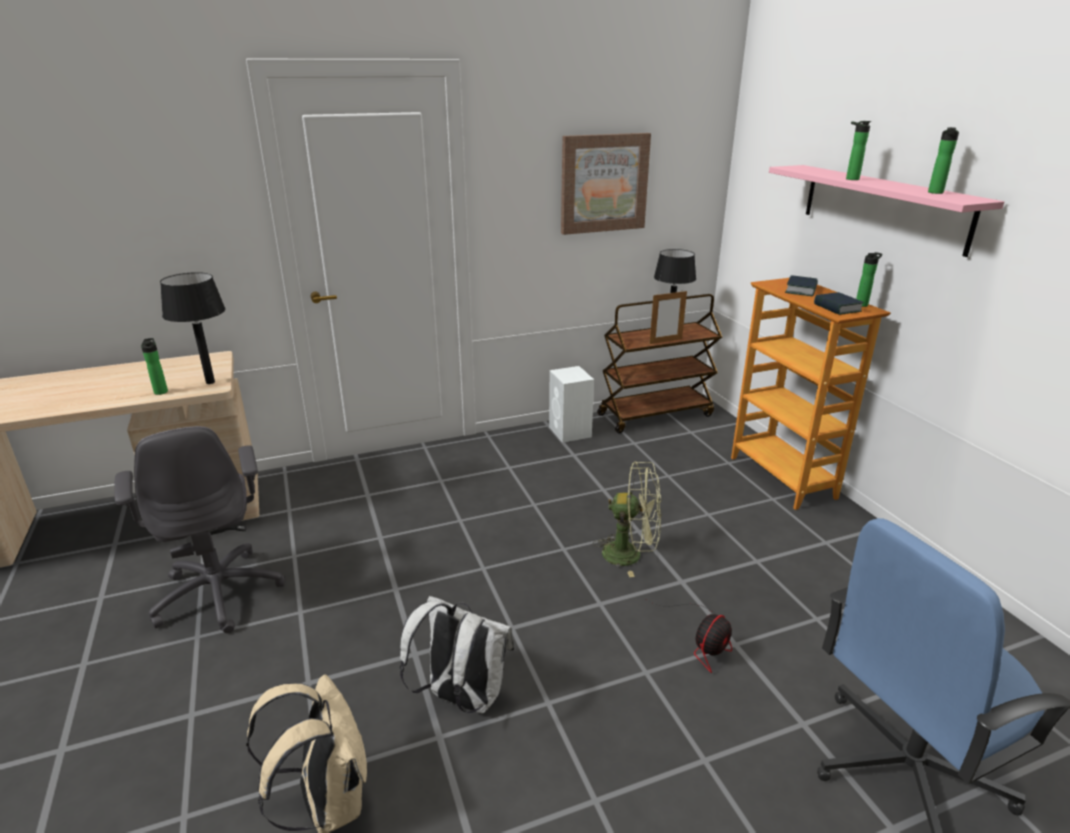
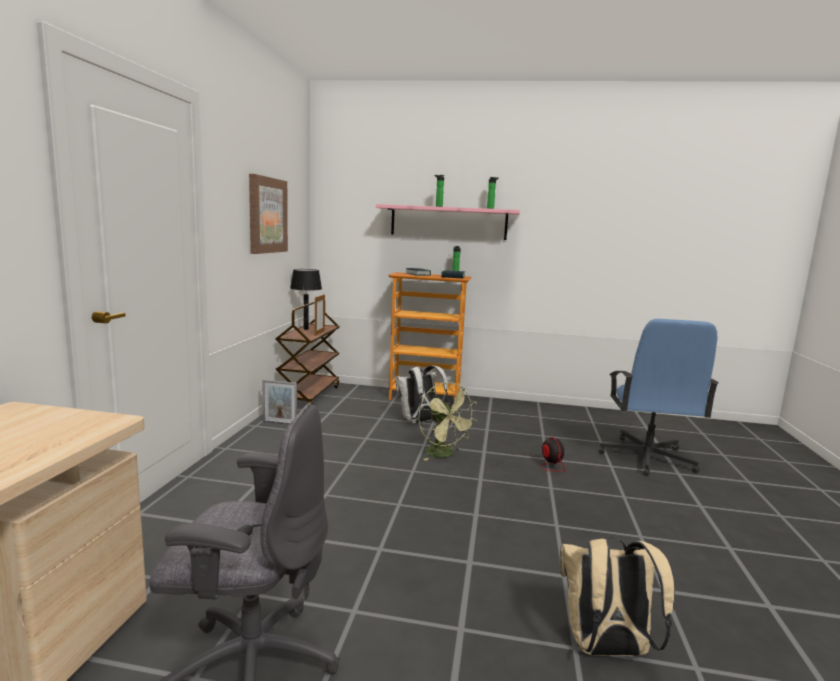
camera: 60 degrees left, 15 degrees down
(161, 391) = (46, 446): bottle -> none
(210, 382) = (92, 421): black table lamp -> none
(461, 698) = (531, 555): white backpack -> white backpack (419, 422)
(570, 432) = (280, 423): white speaker -> picture frame
(630, 554) = (444, 455): green fan -> green fan turned 105 degrees clockwise

